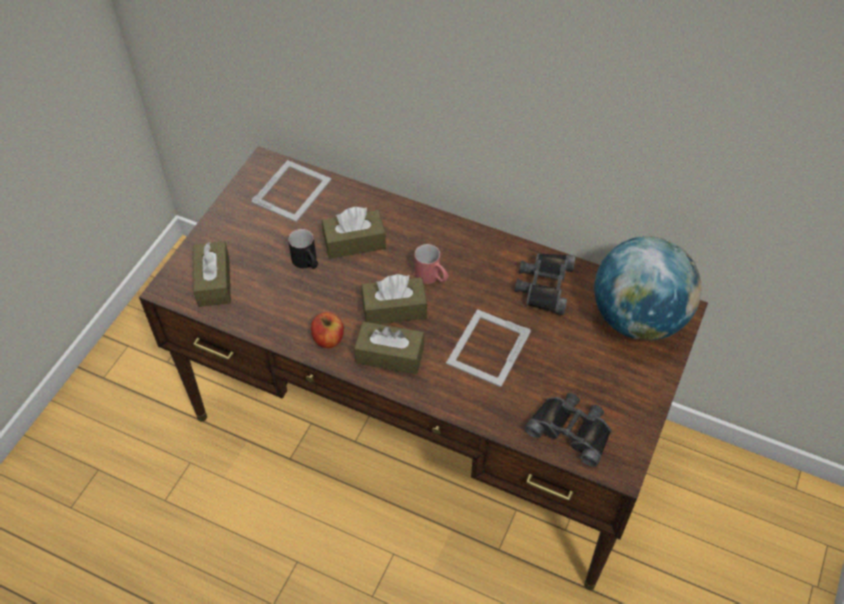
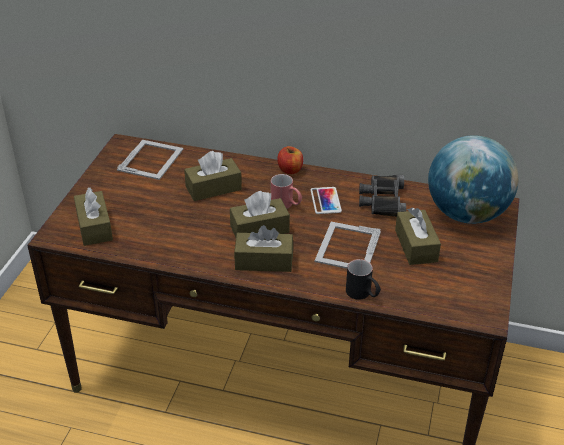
camera: 10 degrees left, 15 degrees down
(307, 263) = (175, 206): black mug -> black mug (363, 294)
(328, 339) = (206, 255): apple -> apple (290, 170)
(478, 277) = (325, 201): none -> phone
(566, 357) = (416, 246): none -> brown tissue box
(571, 429) = (435, 295): black binoculars -> none

